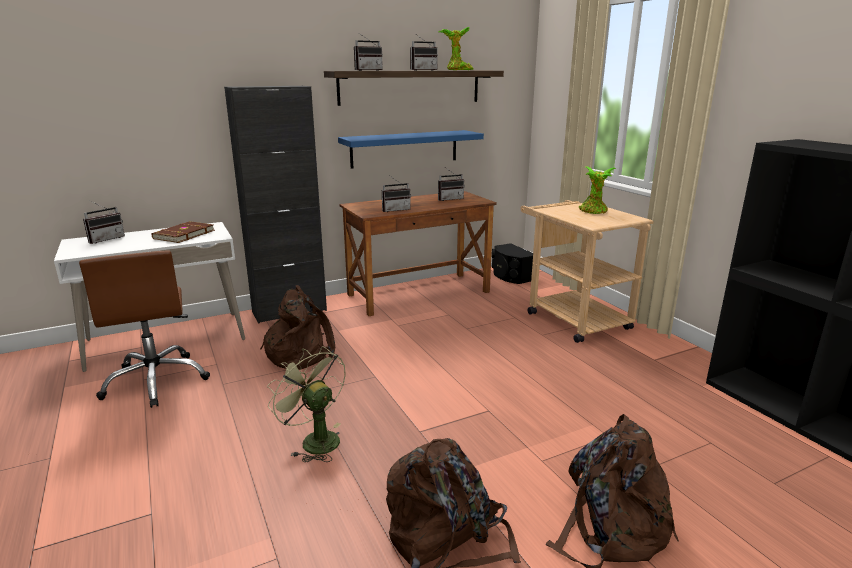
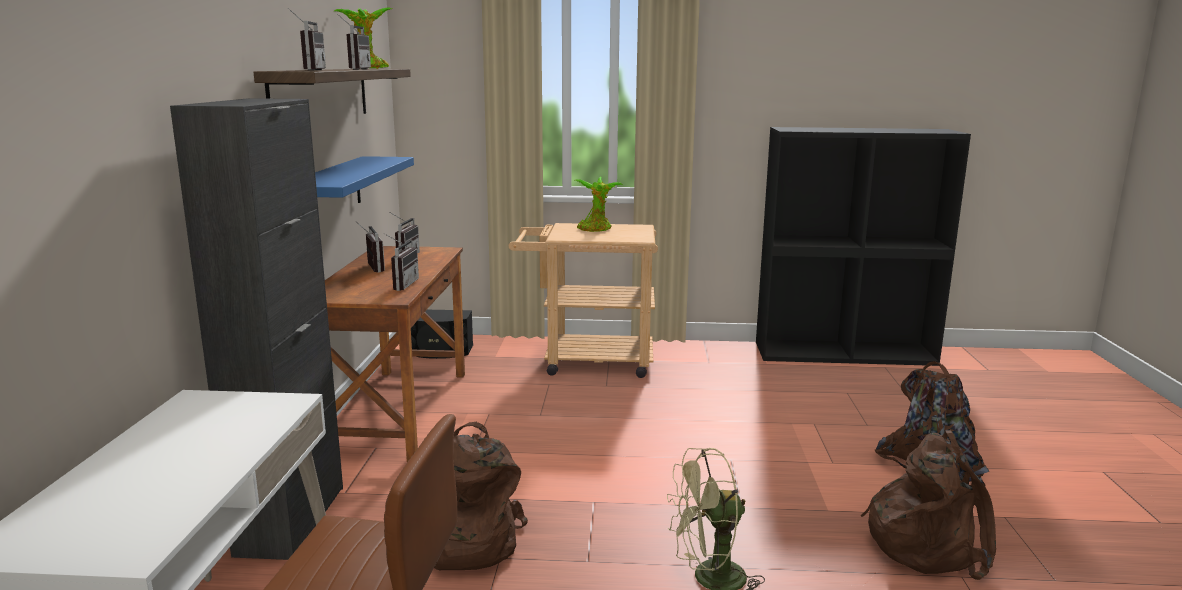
camera: 60 degrees left, 5 degrees down
(105, 239) = (72, 507): radio -> radio (370, 268)
(183, 234) = (211, 427): brown book -> none

